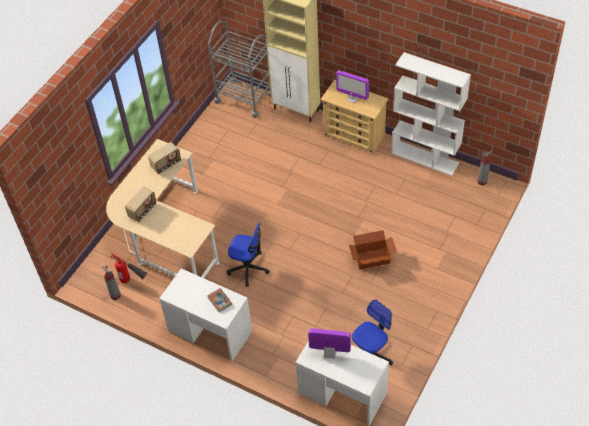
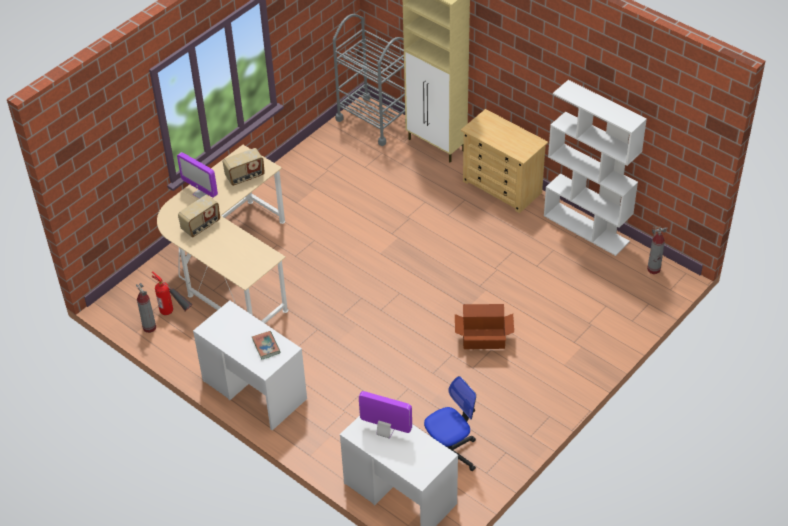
camera: 10 degrees right, 5 degrees down
(248, 268) = (322, 323): office chair -> none
(352, 98) = (502, 135): monitor -> monitor (201, 193)

